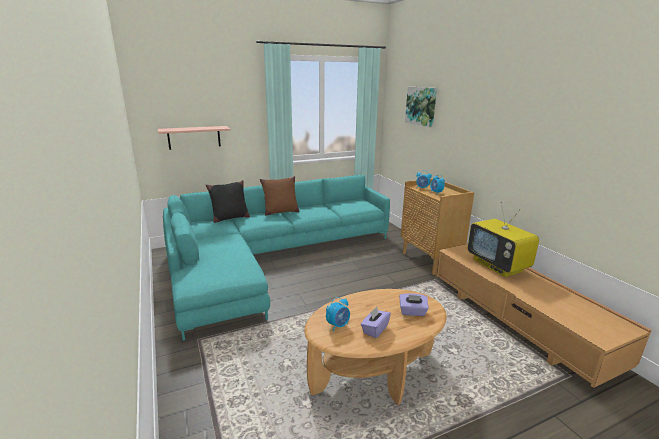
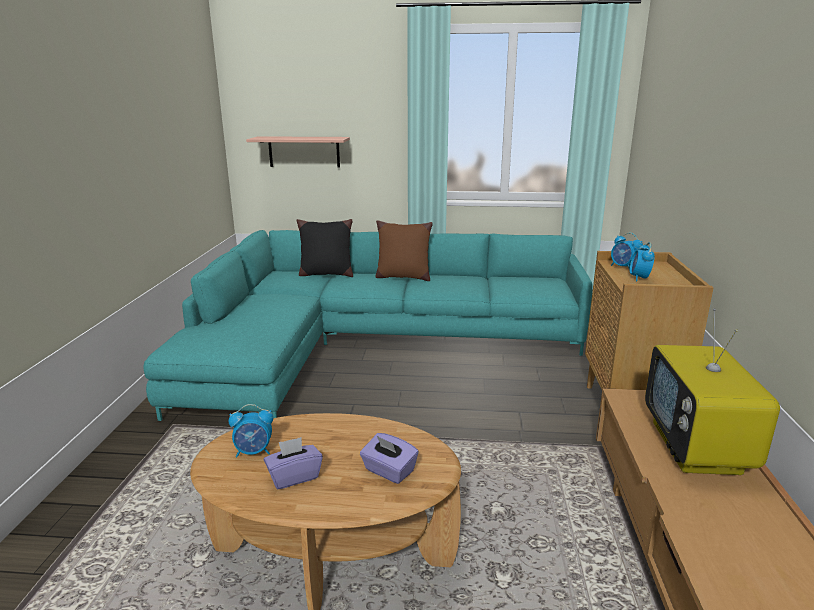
camera: 30 degrees right, 0 degrees up
(421, 106) = (674, 110): picture -> none

